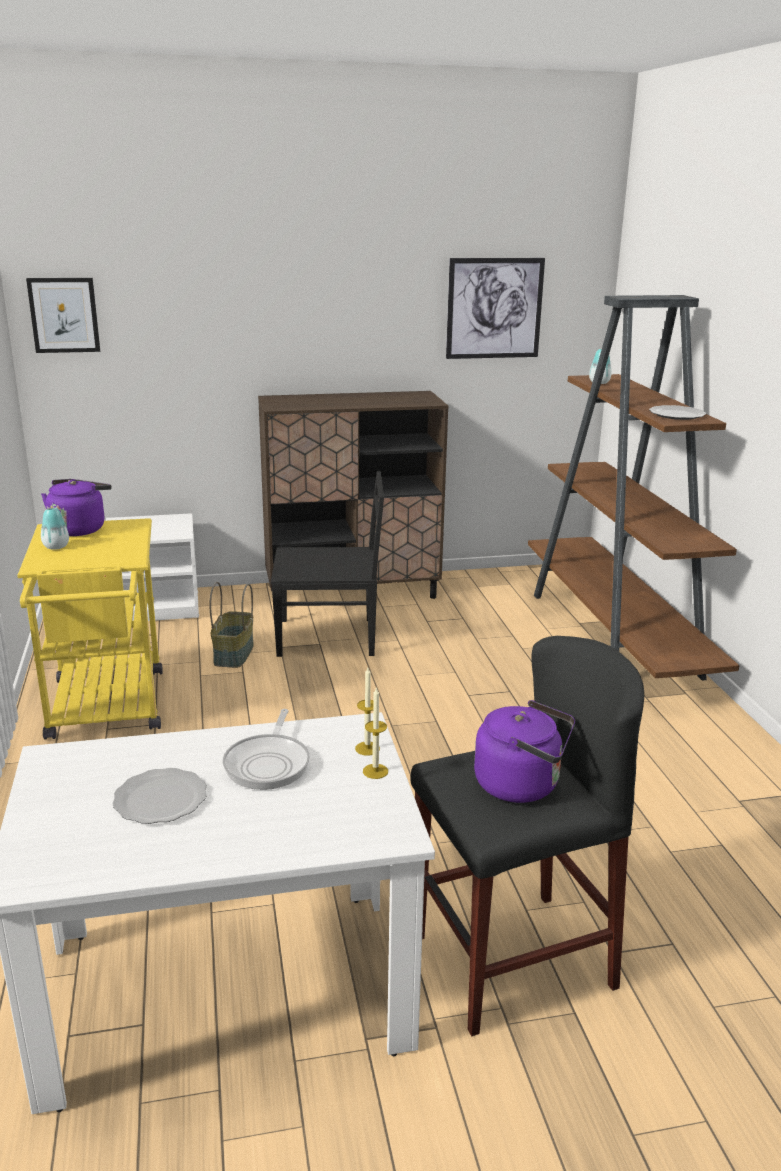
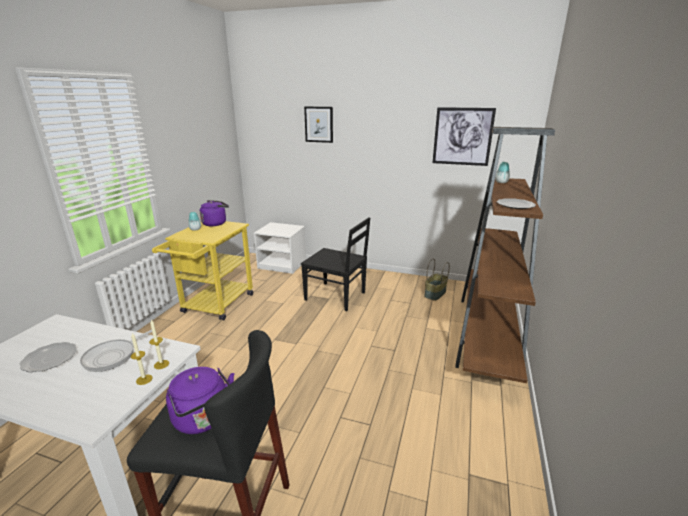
camera: 30 degrees right, 0 degrees up
(64, 315) = (256, 130): picture -> picture (319, 124)
(234, 654) = (288, 294): basket -> basket (435, 294)
(353, 592) = (370, 277): brown cabinet -> none

